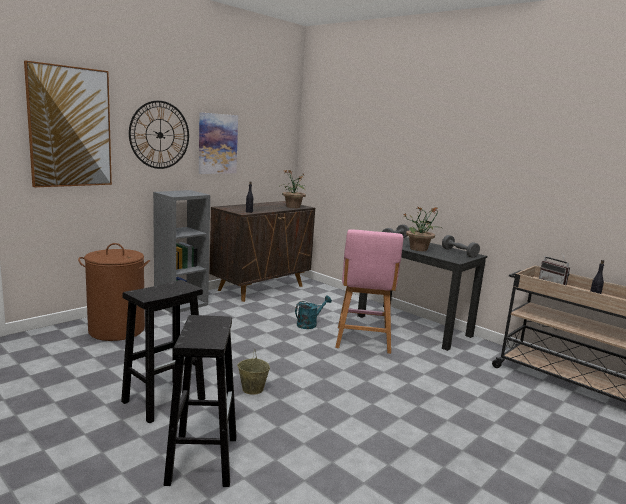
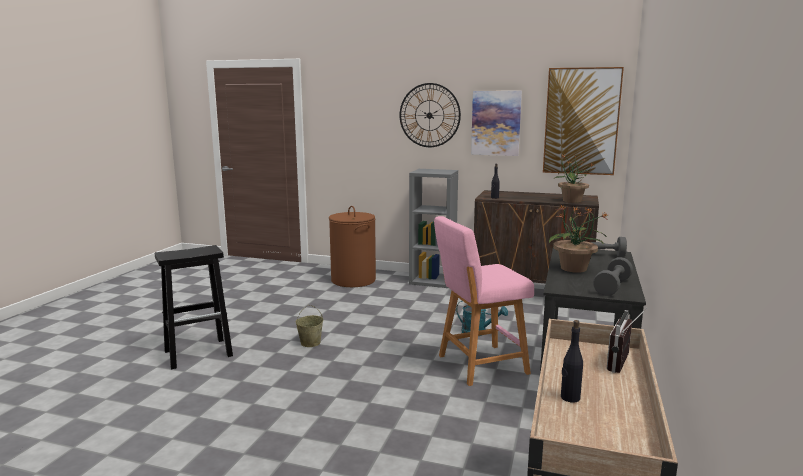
camera: 65 degrees right, 0 degrees up
(70, 127) = (353, 111): picture -> picture (581, 121)
(165, 400) = (266, 322): black stool -> none

